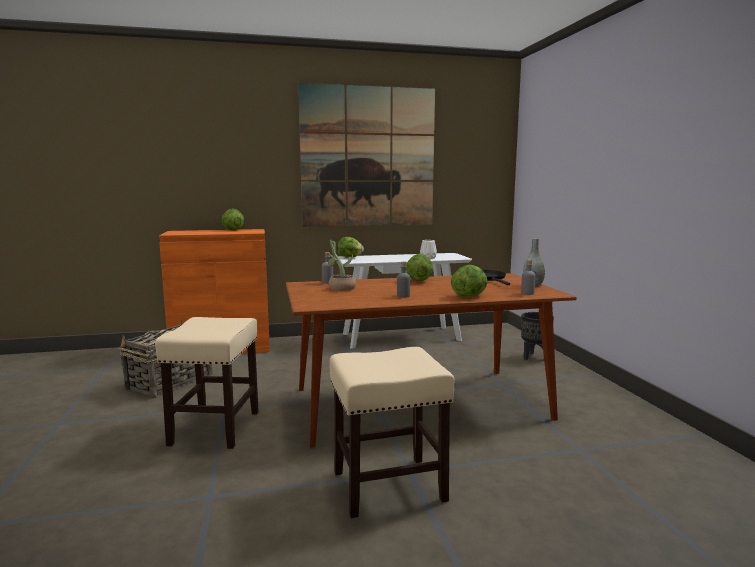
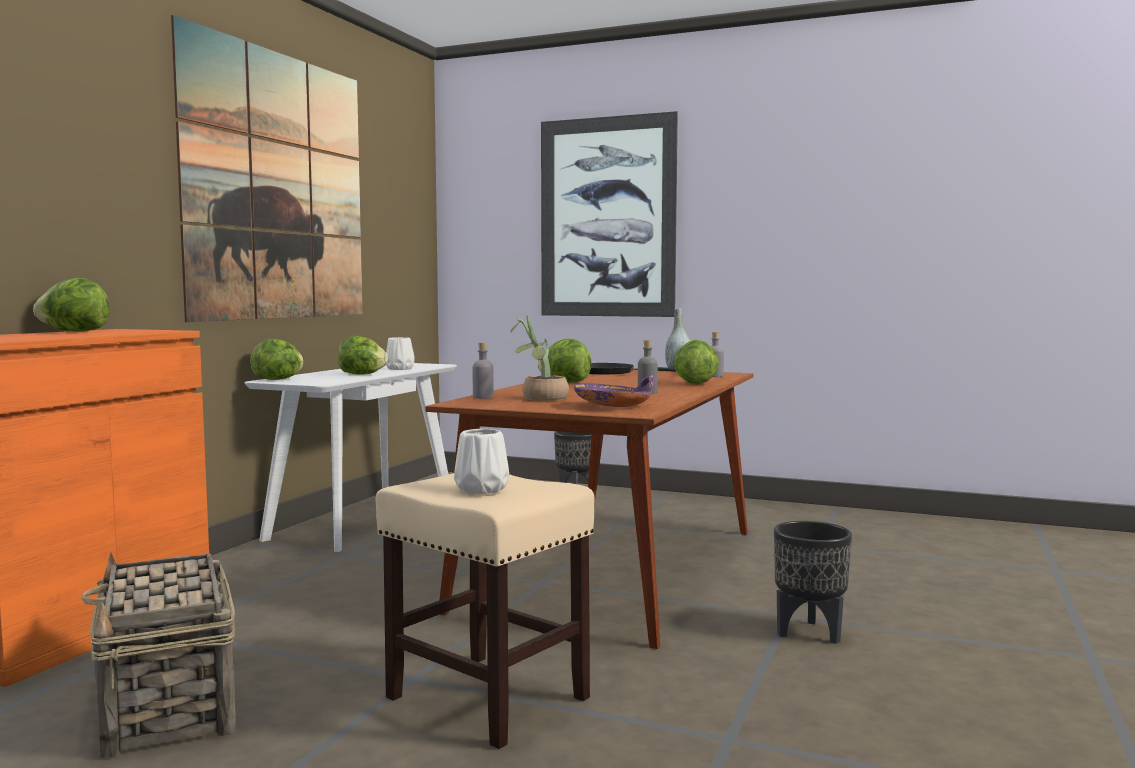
camera: 55 degrees left, 5 degrees down
(203, 327) = (480, 489): none -> white vase
(330, 300) = (614, 406): none -> purple bowl
(387, 486) = (810, 633): beige stool -> black planter
(393, 259) = (361, 374): none -> lettuce
(585, 162) = (607, 217): none -> picture

